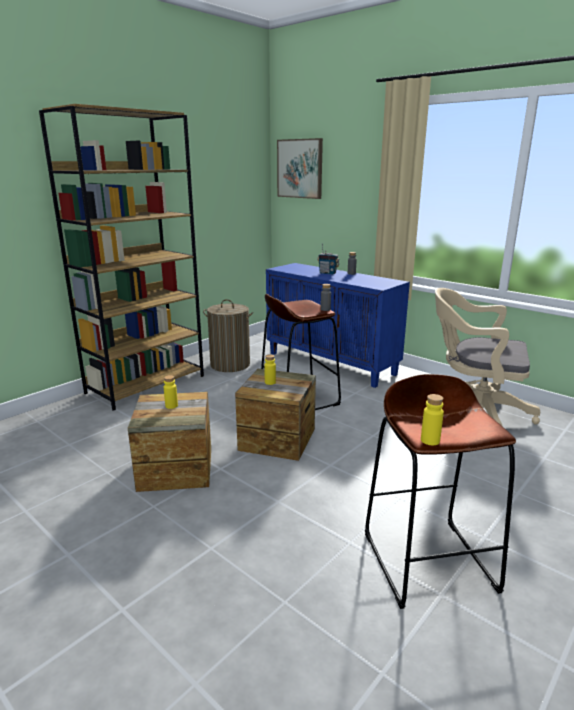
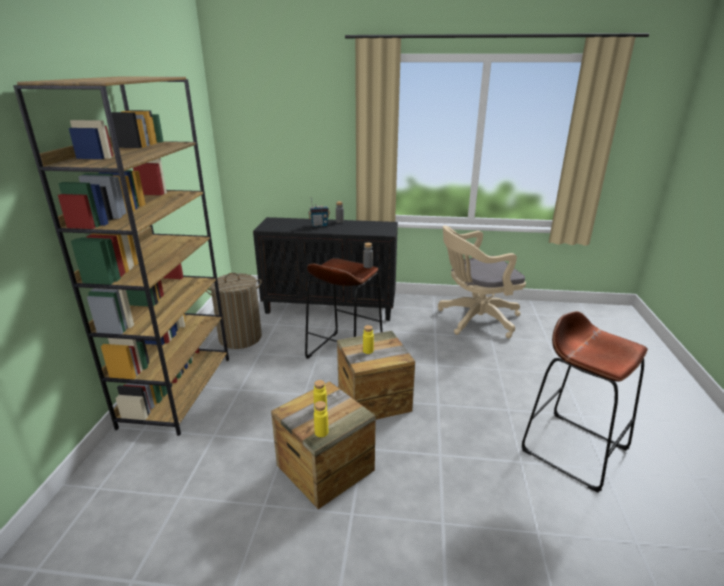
camera: 35 degrees left, 5 degrees up
(300, 168) = (253, 119): picture -> none
(332, 363) = (331, 307): blue cabinet -> black cabinet
(430, 440) = (619, 368): yellow bottle -> yellow bottle (321, 432)

